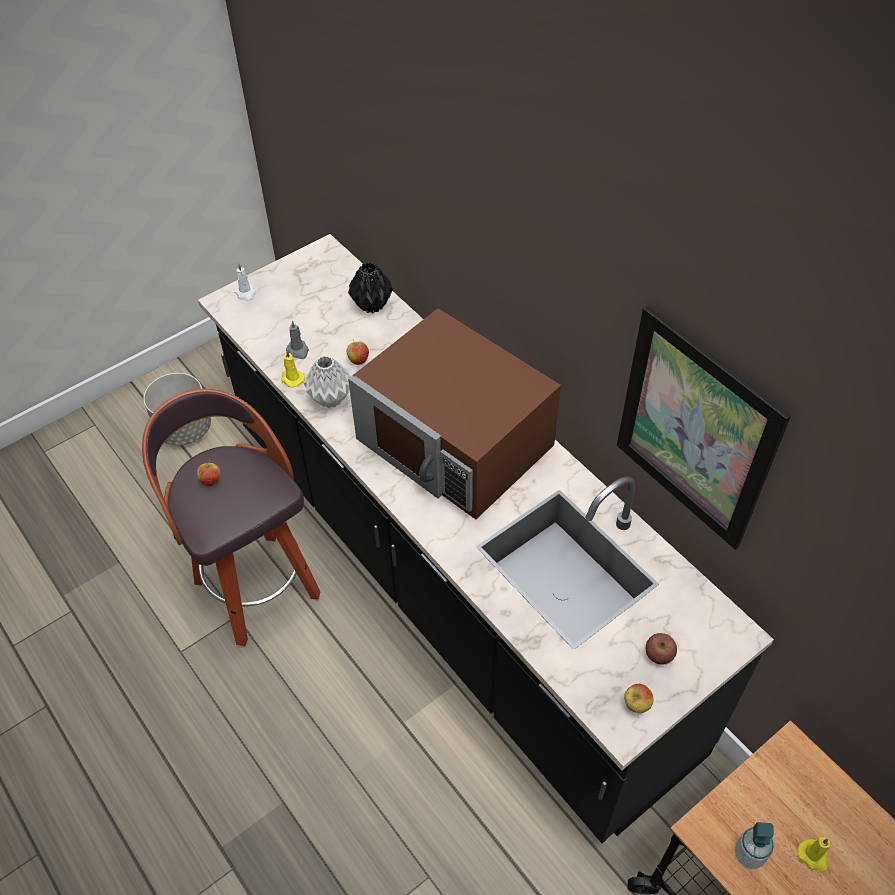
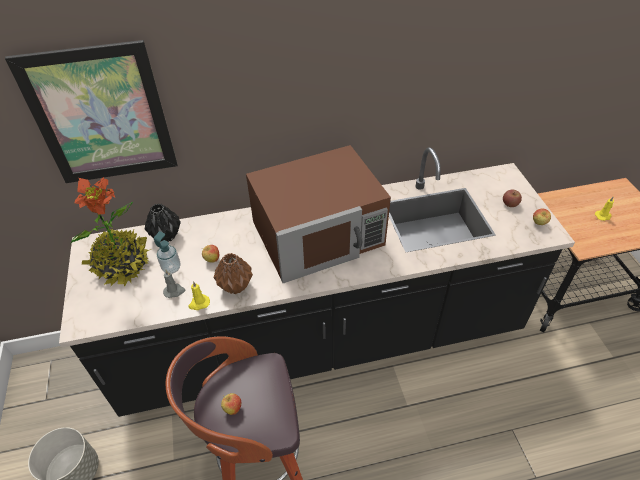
camera: 65 degrees left, 5 degrees down
(246, 293) = (84, 306): white candle -> none
(312, 291) = (122, 265): none -> potted plant
(329, 399) = (235, 287): grey vase -> brown vase
(695, 430) = (446, 90): picture -> picture (101, 116)
(748, 854) = (599, 237): soap dispenser -> soap dispenser (171, 268)

